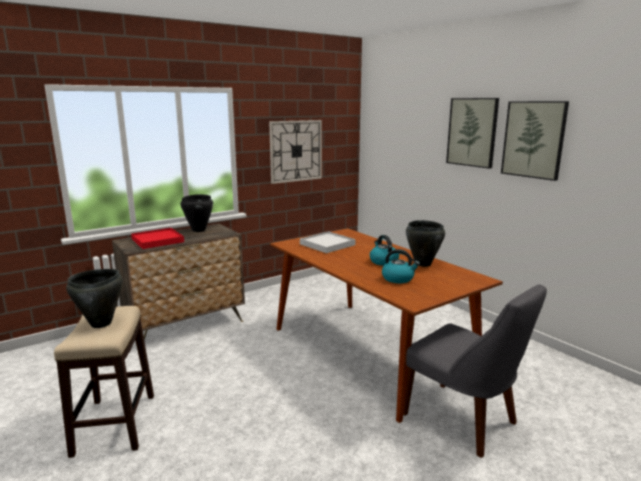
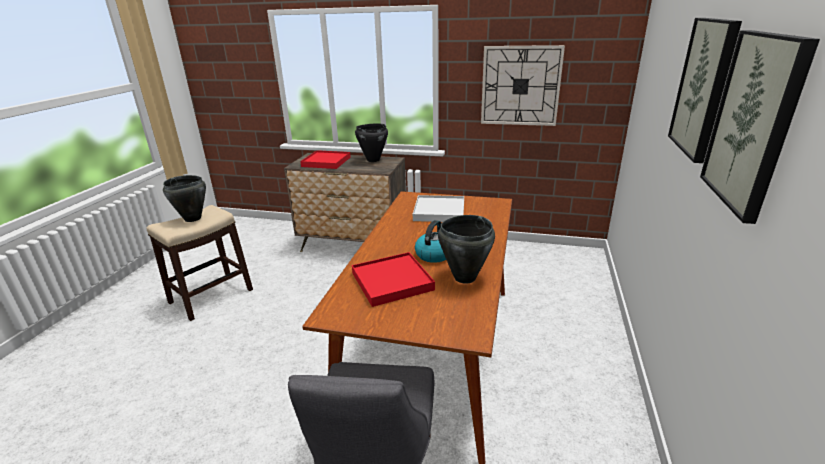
camera: 50 degrees right, 10 degrees up
(398, 278) = (392, 281): kettle -> red tray

